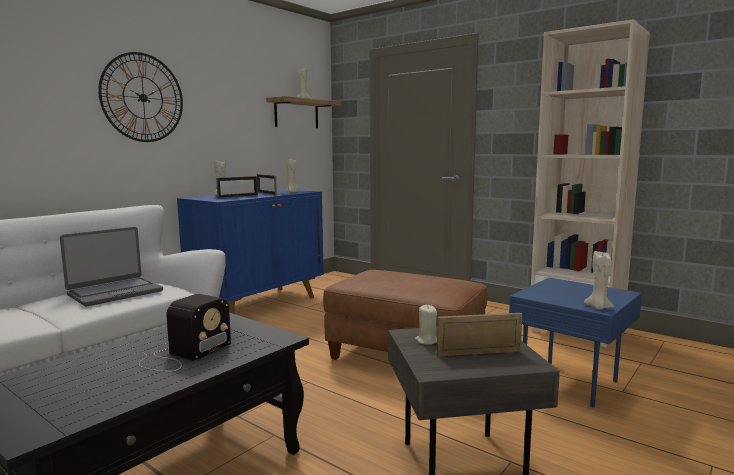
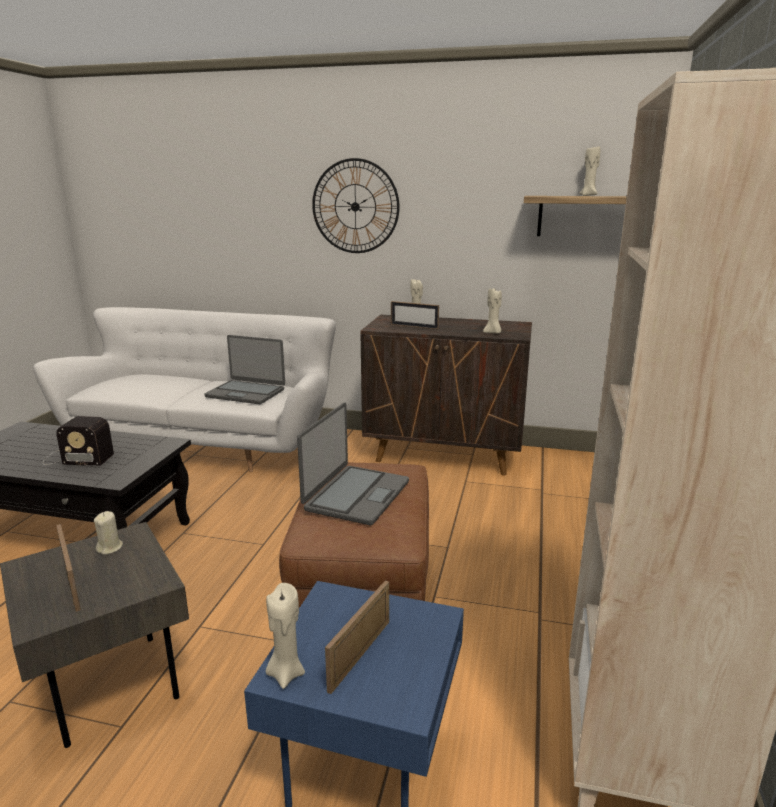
camera: 65 degrees right, 10 degrees up
(259, 304) = (445, 455): blue cabinet -> brown cabinet
(266, 193) = (463, 328): picture frame -> picture frame (360, 654)
(405, 280) = (356, 495): none -> laptop

